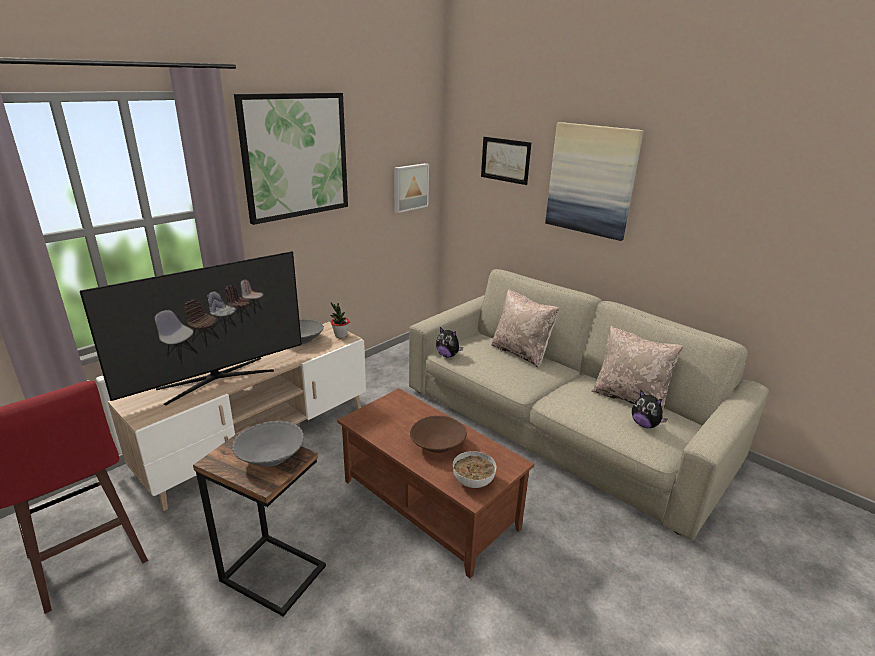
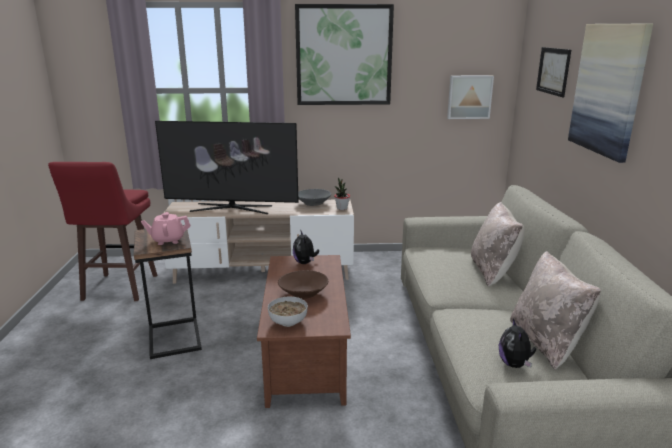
camera: 45 degrees right, 5 degrees down
(270, 457) = (168, 240): grey bowl -> pink teapot
(448, 355) = (420, 251): plush toy -> plush toy (305, 263)

